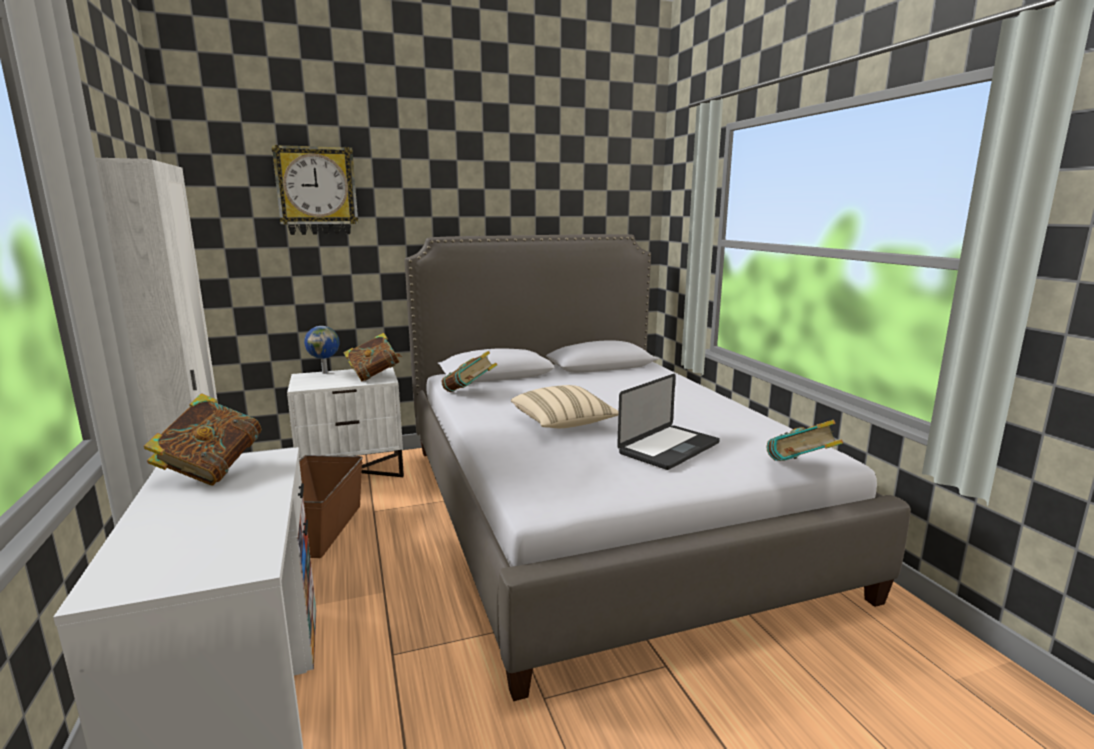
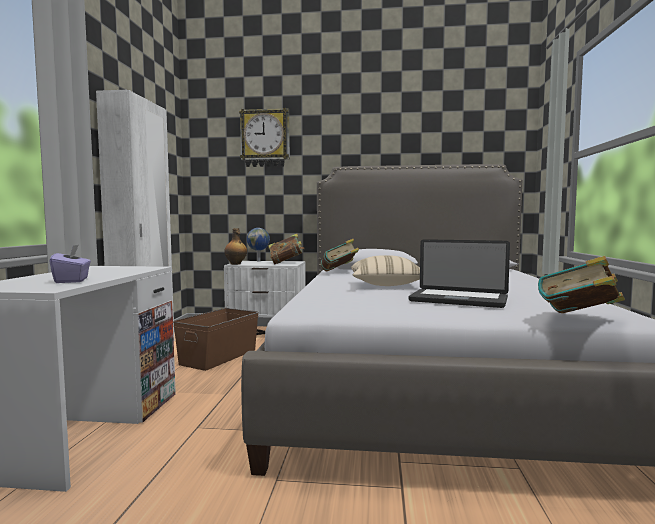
camera: 25 degrees right, 10 degrees down
(211, 471) = (109, 268): book -> none
(234, 529) = (72, 280): none -> purple tissue box
(302, 387) = (236, 264): none -> bottle
(669, 448) = (458, 300): laptop -> laptop turned 45 degrees clockwise

